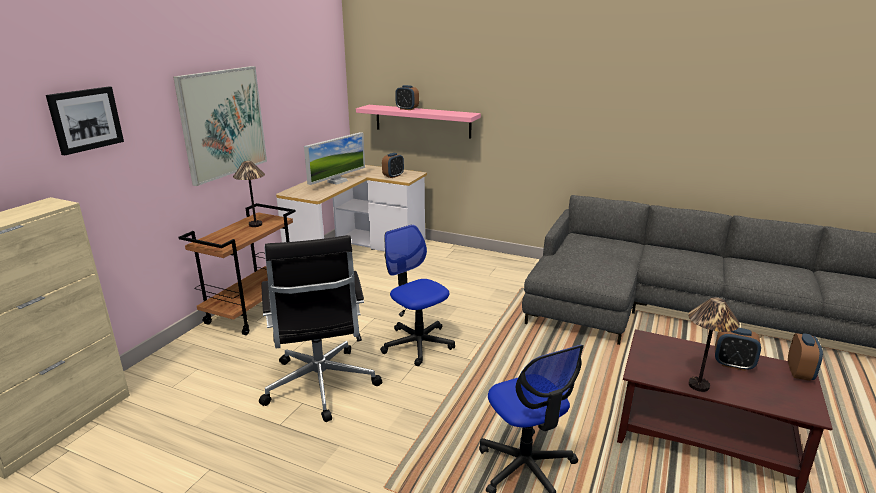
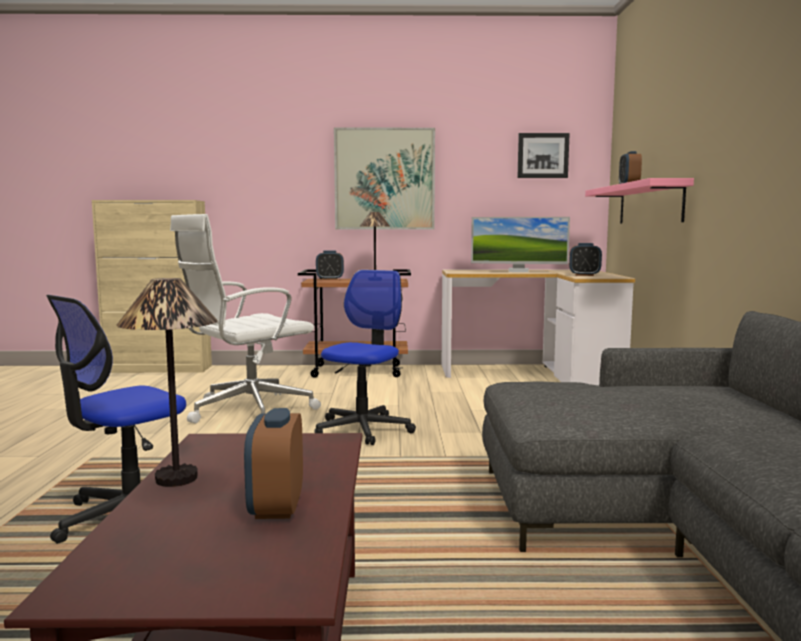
camera: 65 degrees right, 15 degrees down
(85, 119) = (246, 151): picture -> picture (542, 155)
(320, 386) = (247, 411): black office chair -> white office chair
(799, 373) = (278, 586): alarm clock -> alarm clock (330, 279)

